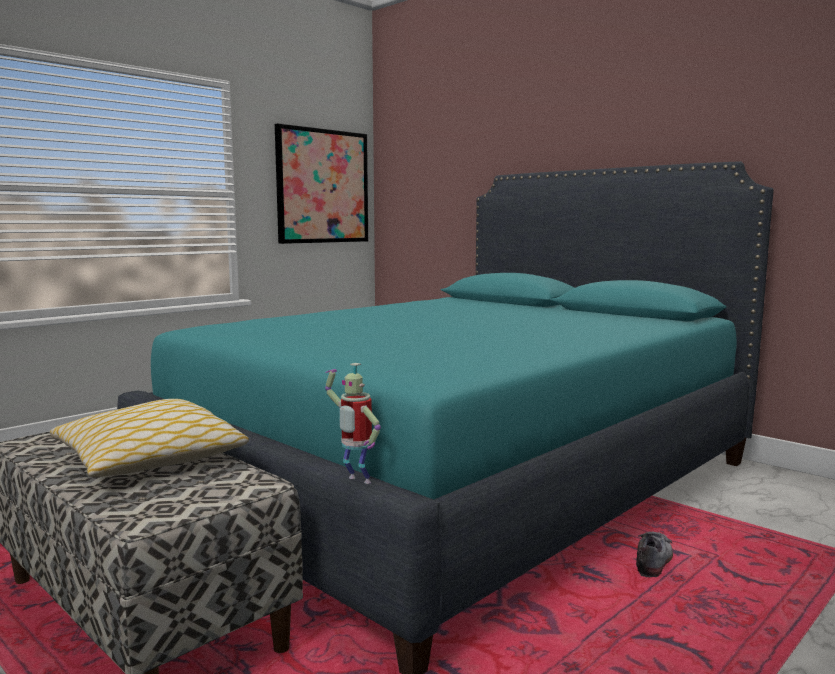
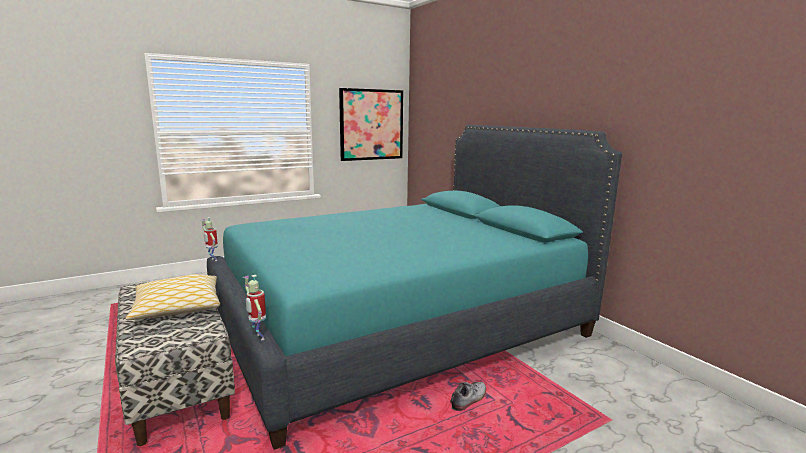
camera: 15 degrees right, 5 degrees up
(134, 396) = (212, 260): none -> toy robot

